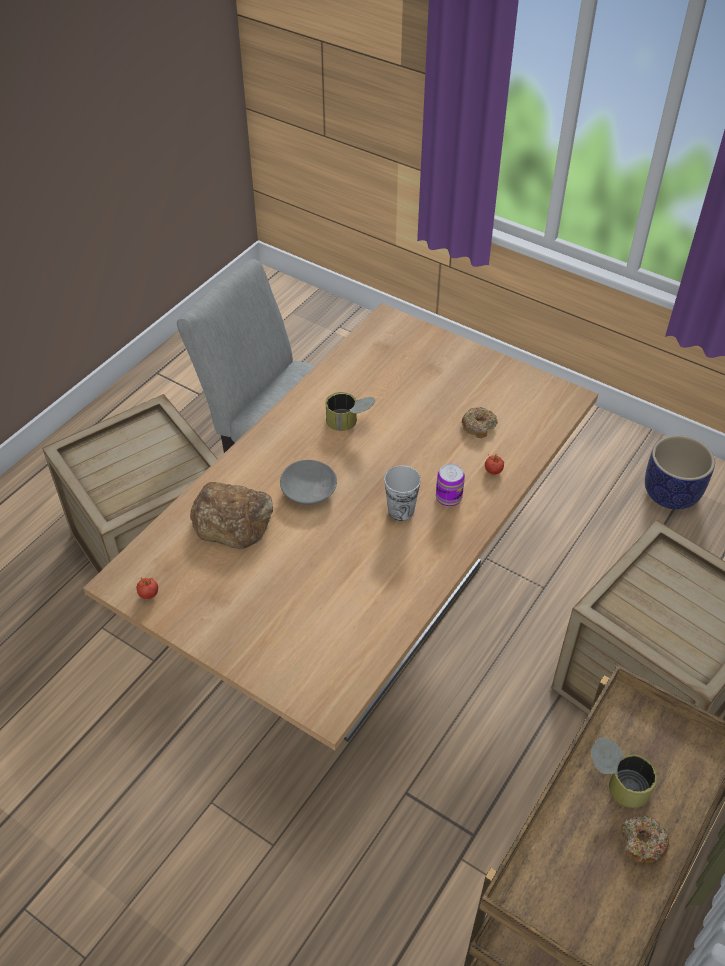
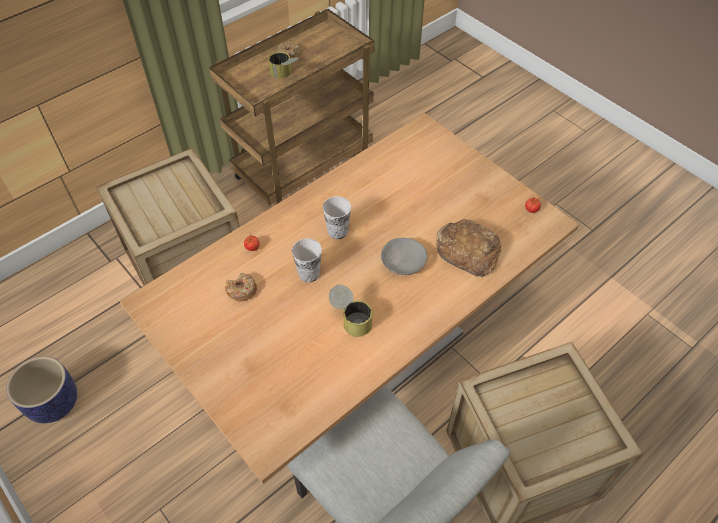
camera: 165 degrees left, 5 degrees up
(414, 457) = (309, 273): none -> cup
(448, 498) = (297, 233): can -> none

